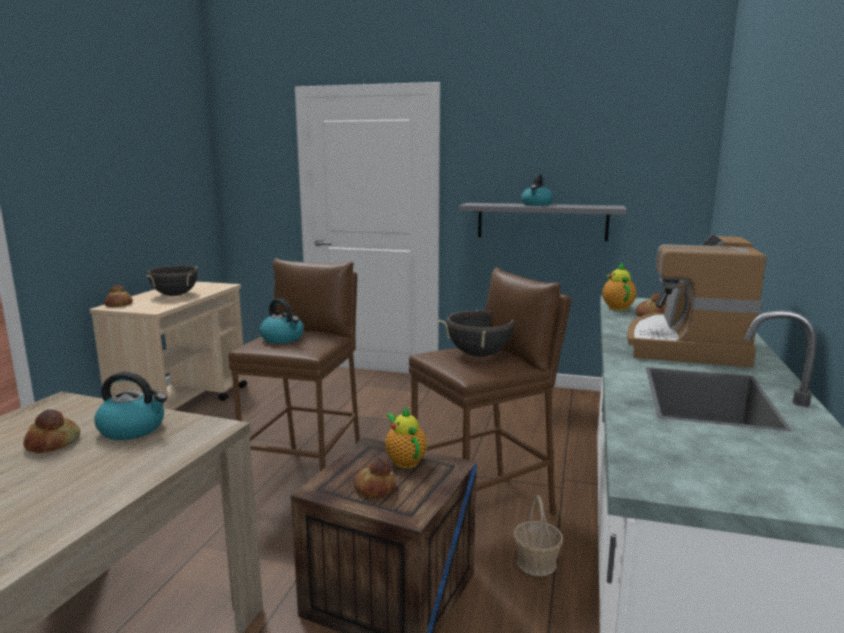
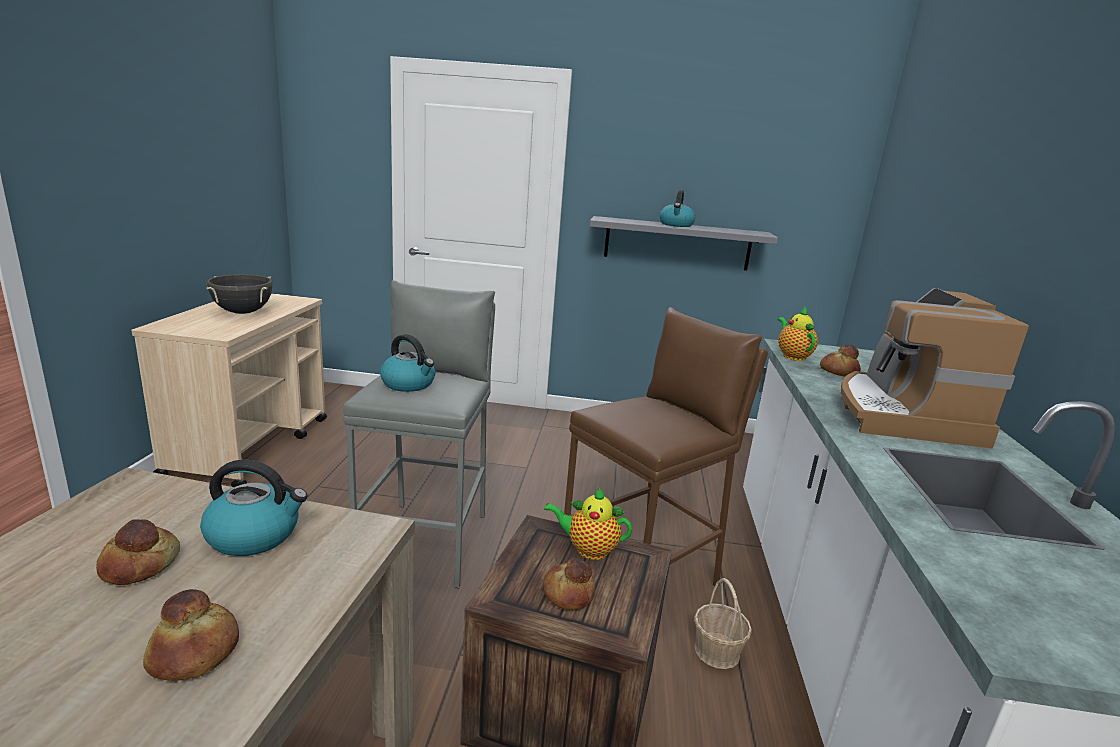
camera: 10 degrees left, 5 degrees up
(119, 304) = (172, 324): bread -> bread (196, 653)
(307, 476) = (427, 542): brown stool -> grey stool
(404, 460) = (588, 549): teapot -> teapot turned 45 degrees counterclockwise
(479, 355) = (656, 413): black cooking pot -> none

